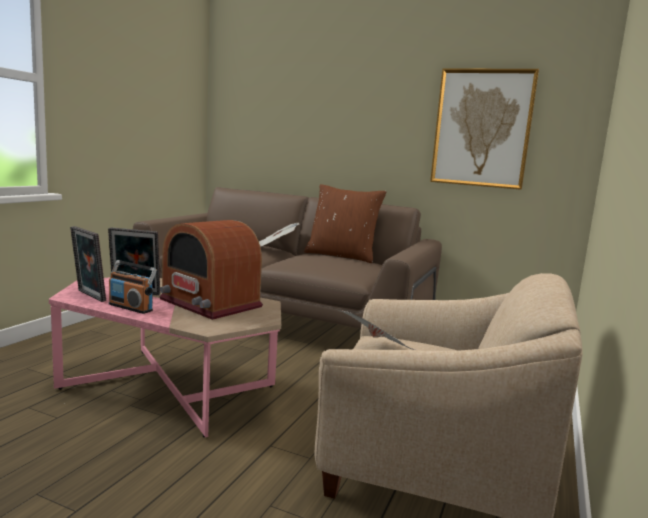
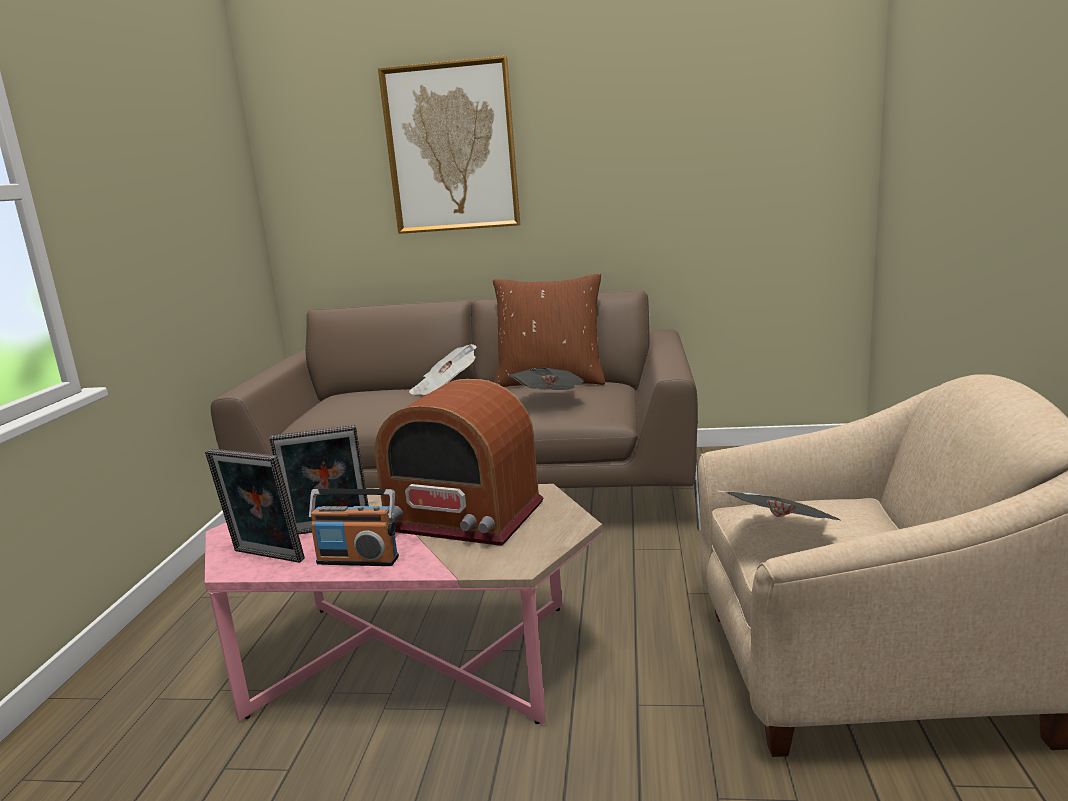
camera: 15 degrees left, 5 degrees up
(326, 262) = (550, 400): none -> newspaper
(482, 128) = (712, 159): picture -> picture (451, 148)

